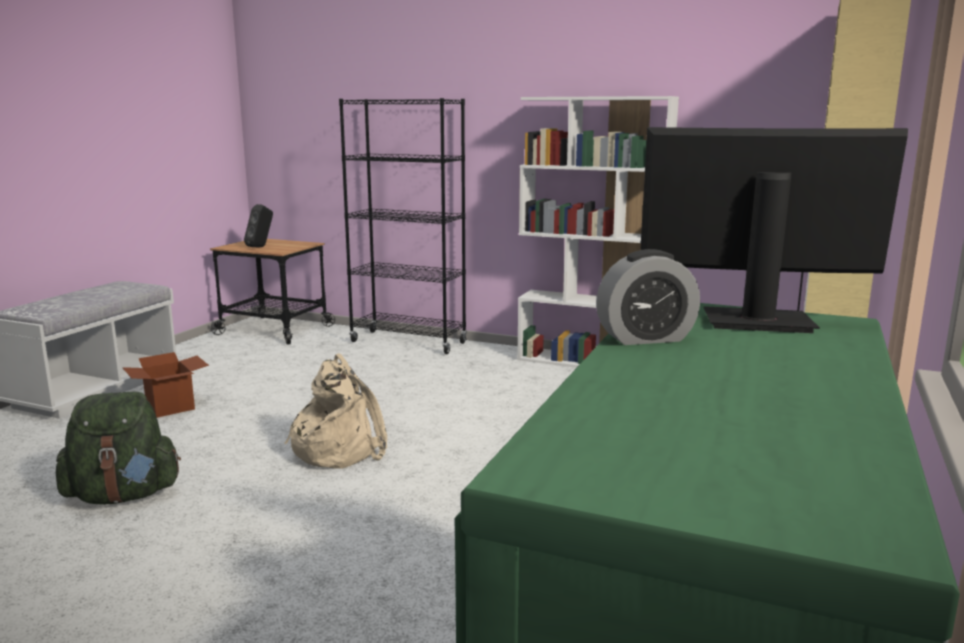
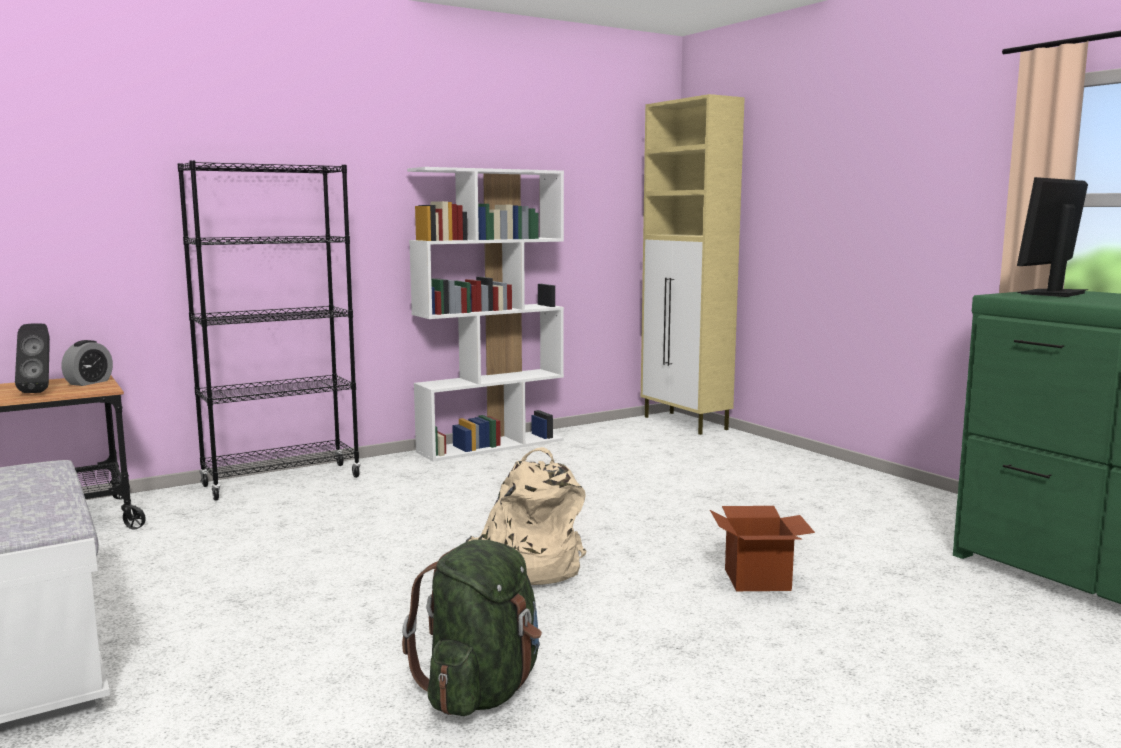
camera: 55 degrees left, 5 degrees down
(170, 407) = (223, 627): cardboard box -> cardboard box (757, 580)
(645, 338) = (1087, 302): alarm clock -> alarm clock (89, 382)

